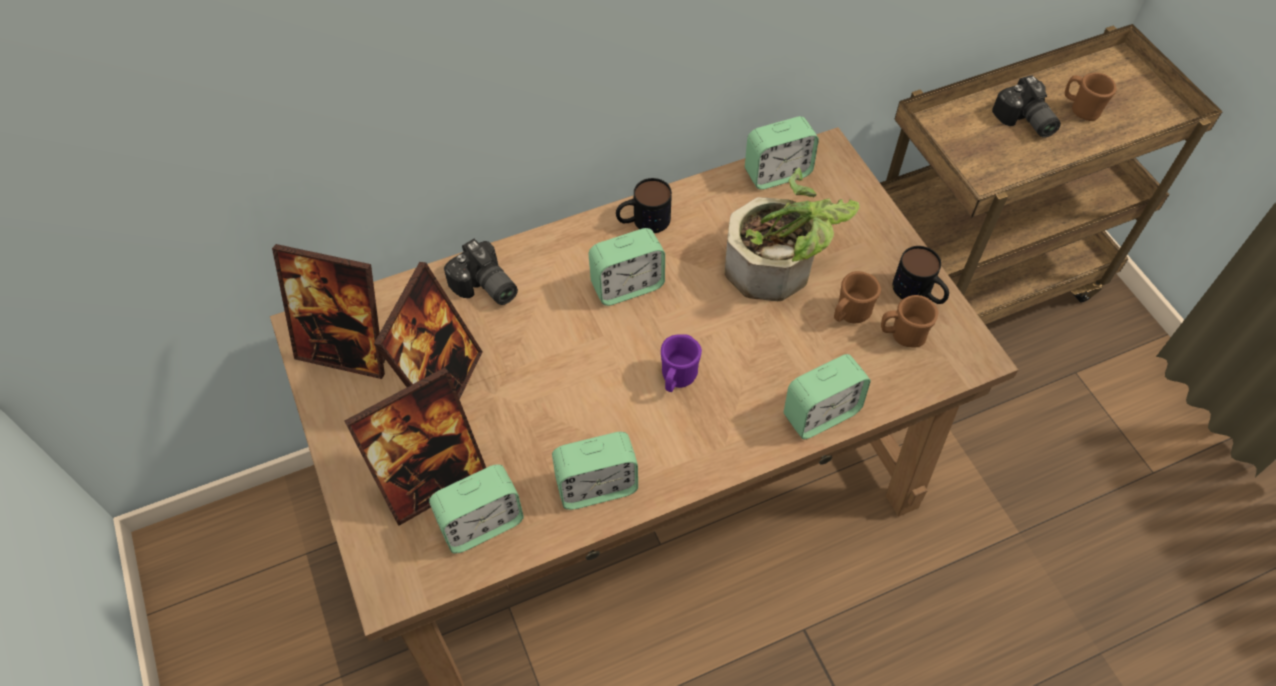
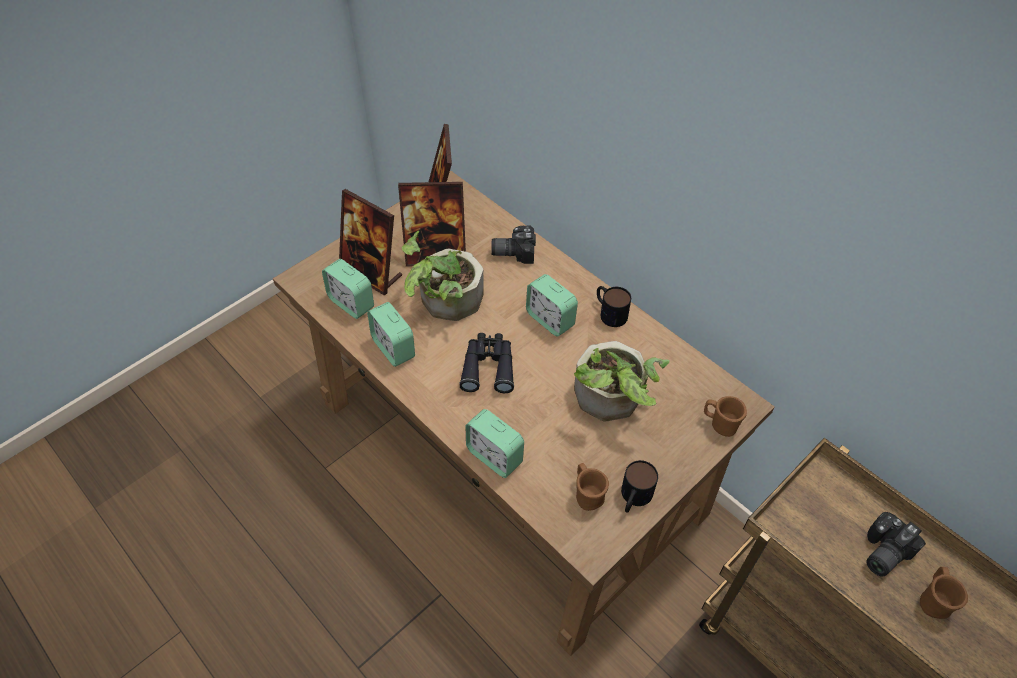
camera: 70 degrees right, 5 degrees down
(484, 288) = (513, 251): camera -> camera turned 60 degrees clockwise
(539, 398) = (444, 302): none -> potted plant
(677, 379) = (488, 367): purple mug -> black binoculars
(777, 173) = (700, 378): alarm clock -> none
(849, 314) = (590, 455): brown mug -> brown mug (720, 424)

